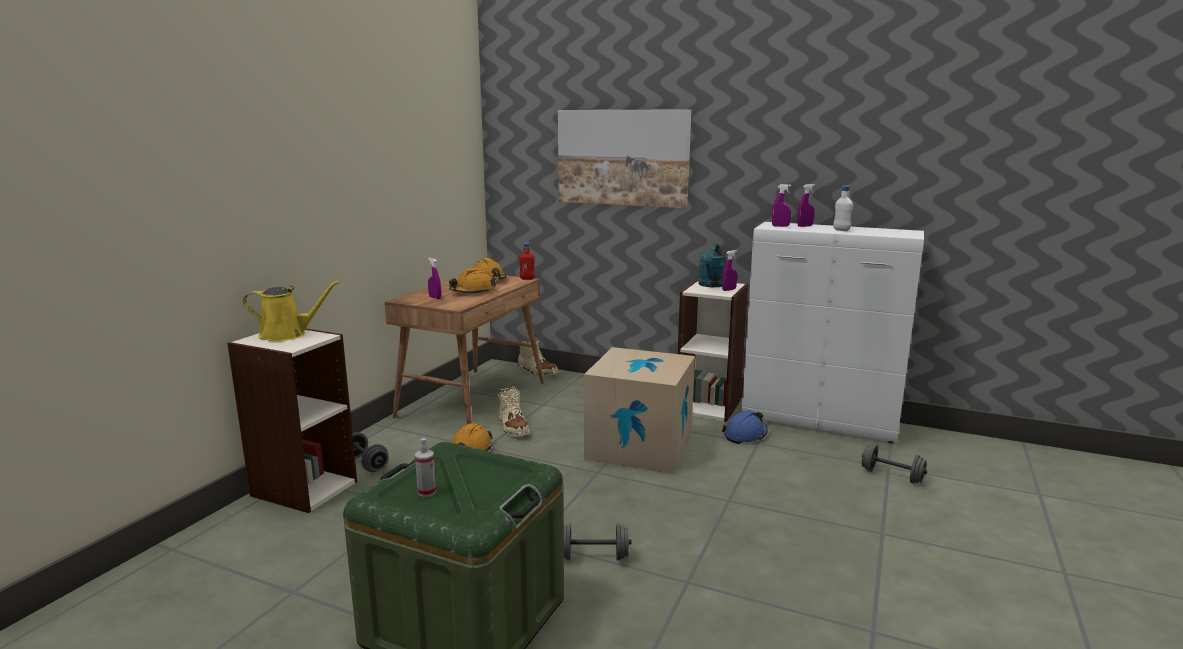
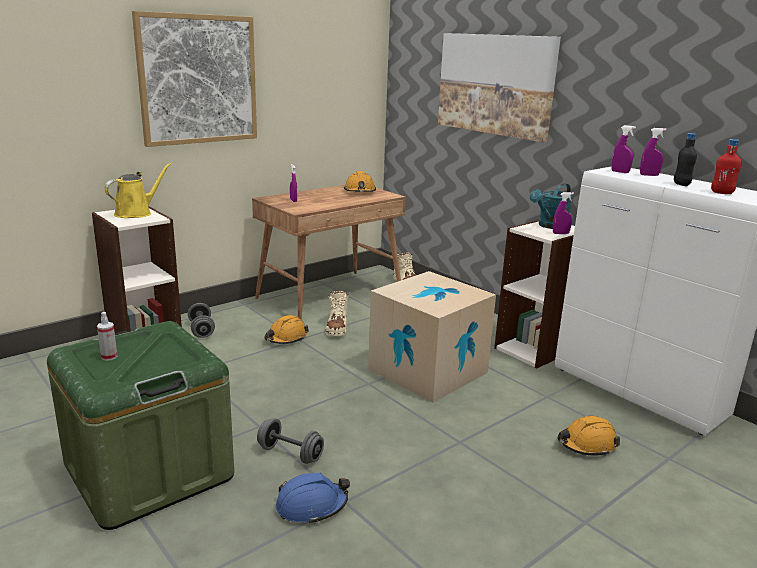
camera: 25 degrees right, 5 degrees up
(287, 335) = (136, 213): yellow watering can -> yellow watering can turned 75 degrees counterclockwise
(324, 171) = (198, 80): none -> picture
(472, 292) = (331, 200): orange hard hat -> orange hard hat (586, 444)
(527, 279) = (394, 195): red bottle -> red bottle (722, 193)
(745, 435) = (542, 385): blue hard hat -> blue hard hat (311, 506)
(841, 230) = (681, 184): white bottle -> black bottle
(891, 476) = (662, 468): grey dumbbell -> none

